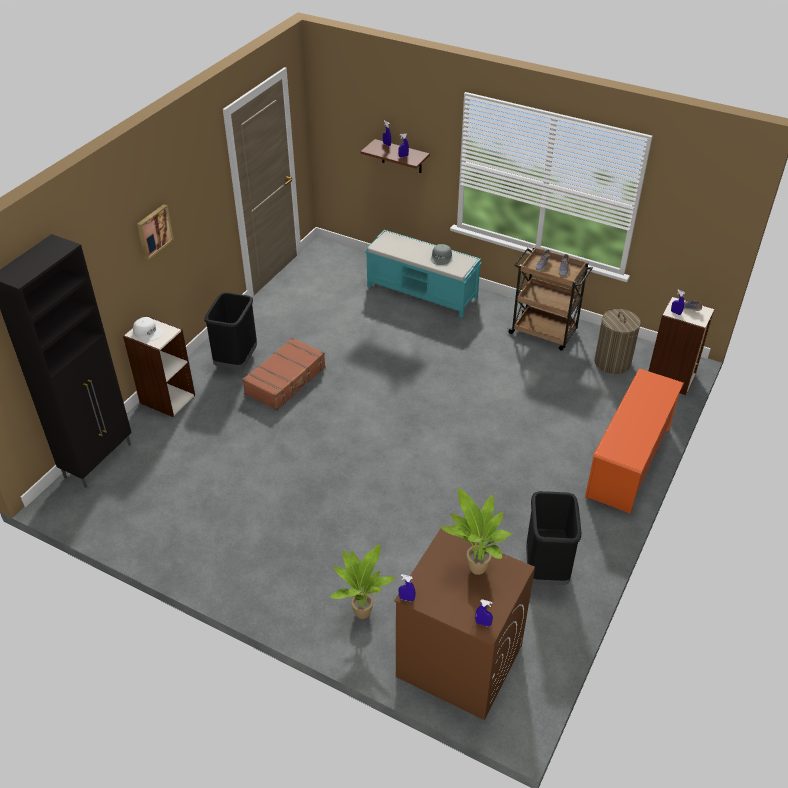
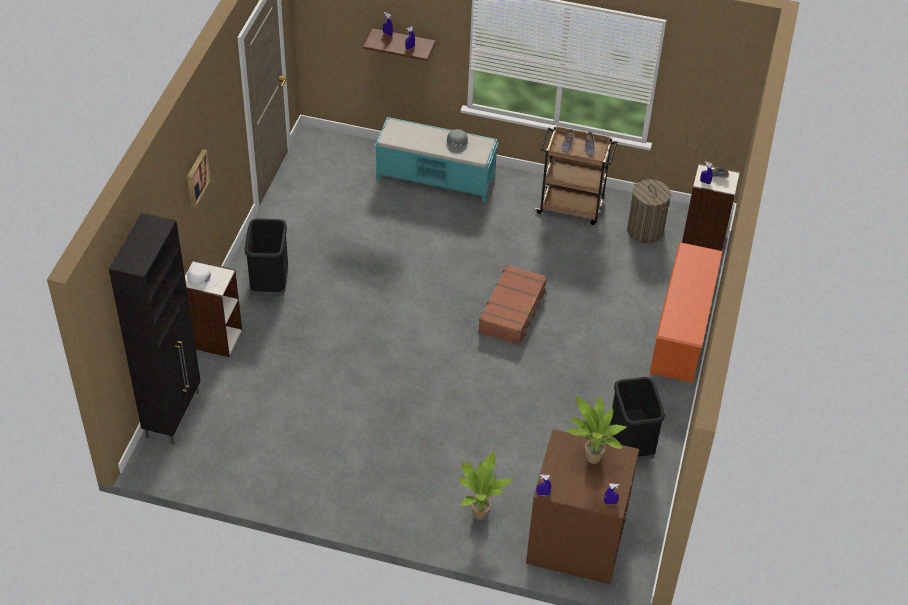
camera: 15 degrees left, 5 degrees up
(286, 381) = (329, 300): brown suitcase -> brown suitcase (513, 311)

